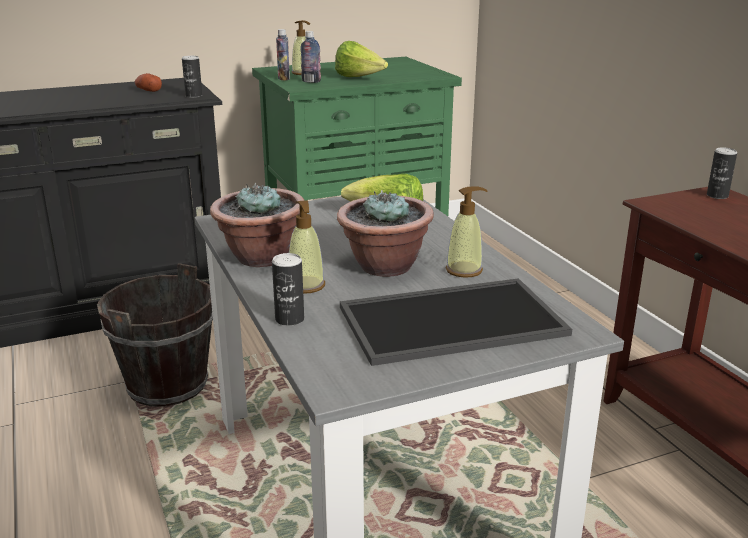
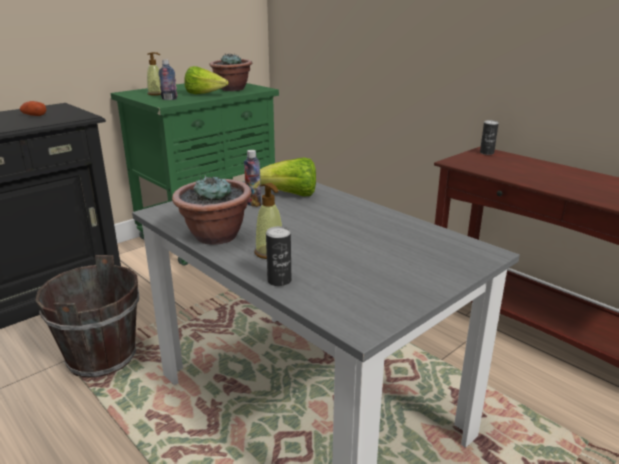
camera: 20 degrees left, 0 degrees up
(194, 96) = (79, 116): can -> none
(284, 79) = (145, 98): bottle -> bottle (253, 203)
(384, 266) = (316, 229): potted plant -> potted plant (232, 89)
(450, 323) = (399, 262): tray -> none
(464, 270) = (375, 223): soap dispenser -> none

